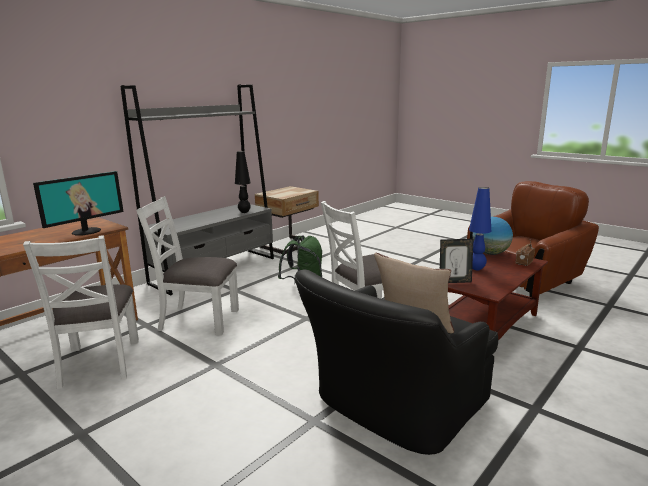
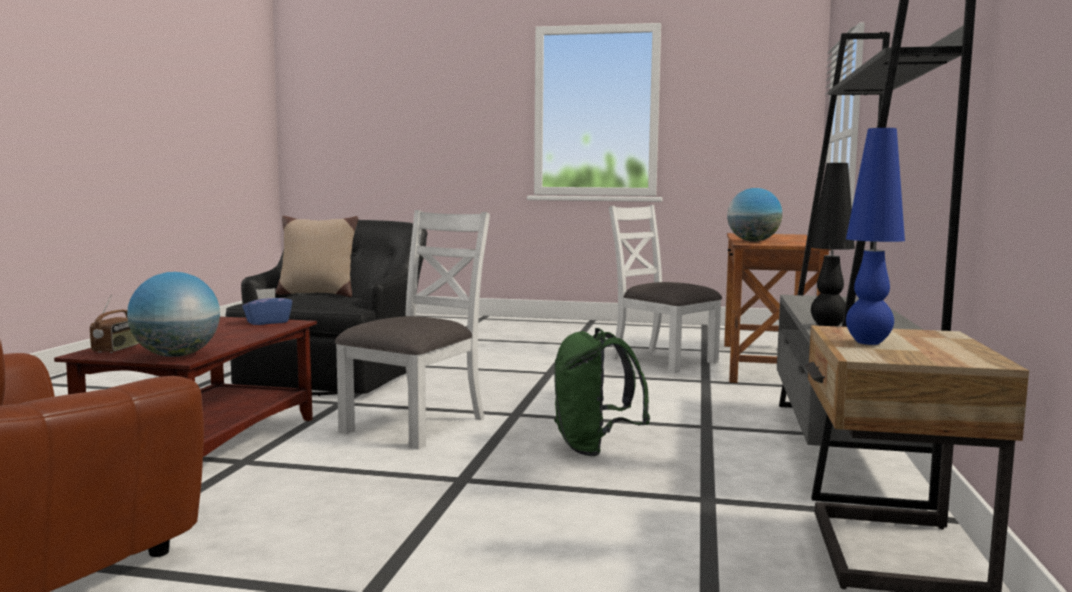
camera: 150 degrees right, 10 degrees down
(86, 231) = (753, 241): monitor -> globe
(198, 320) = (658, 392): white chair -> none
(454, 281) = (267, 322): picture frame -> blue tissue box
(476, 269) = (224, 335): blue table lamp -> blue table lamp (868, 342)

